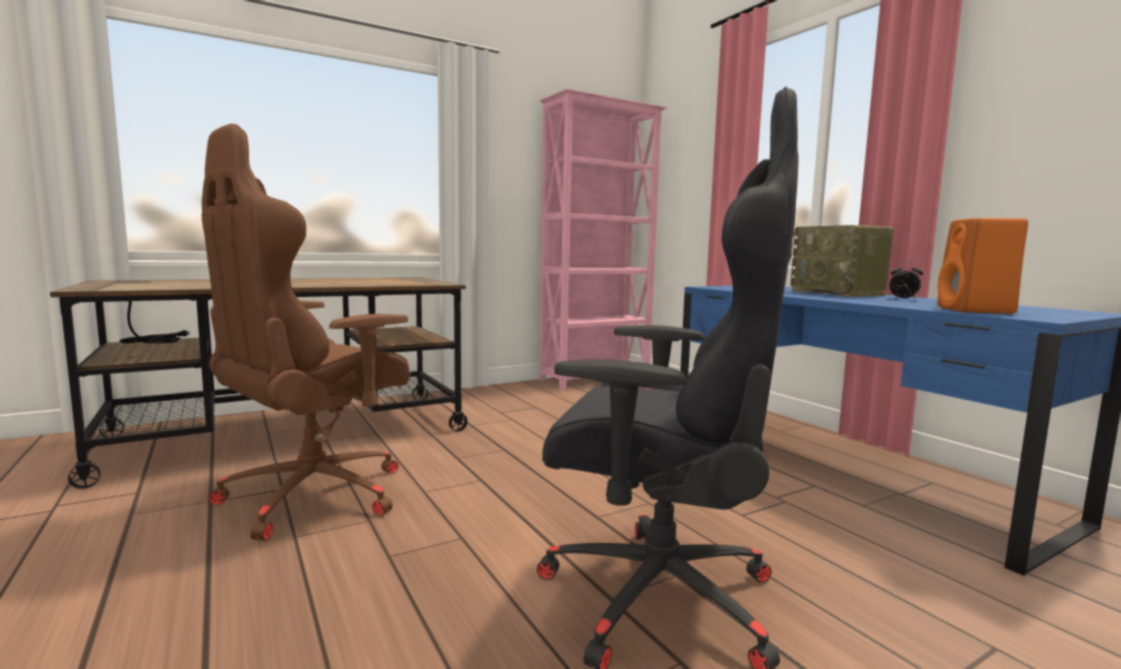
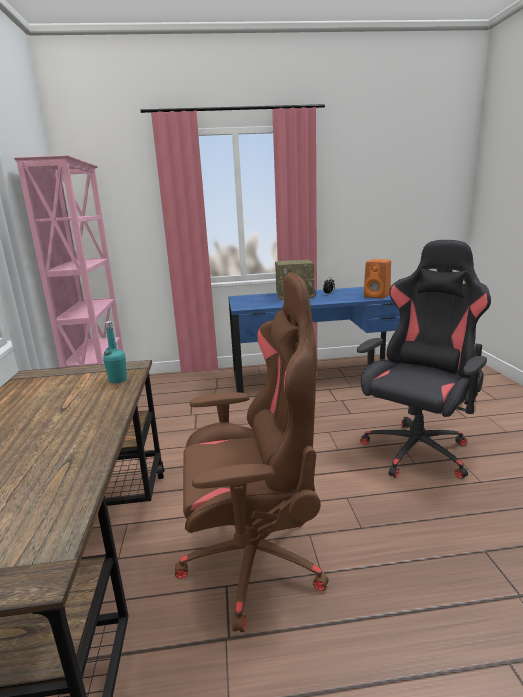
camera: 65 degrees left, 10 degrees up
(316, 495) = (251, 563): brown office chair -> brown office chair turned 75 degrees counterclockwise
(402, 284) = (118, 380): none -> turquoise bottle

